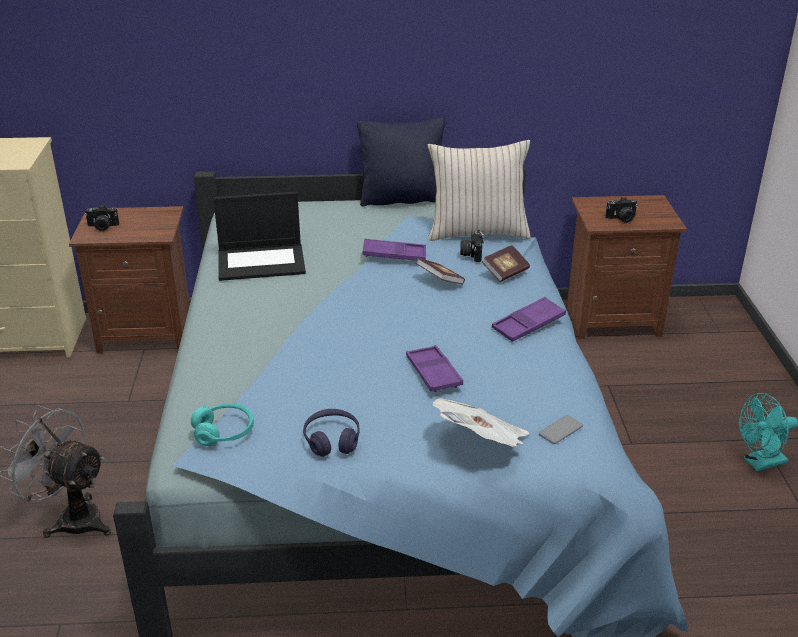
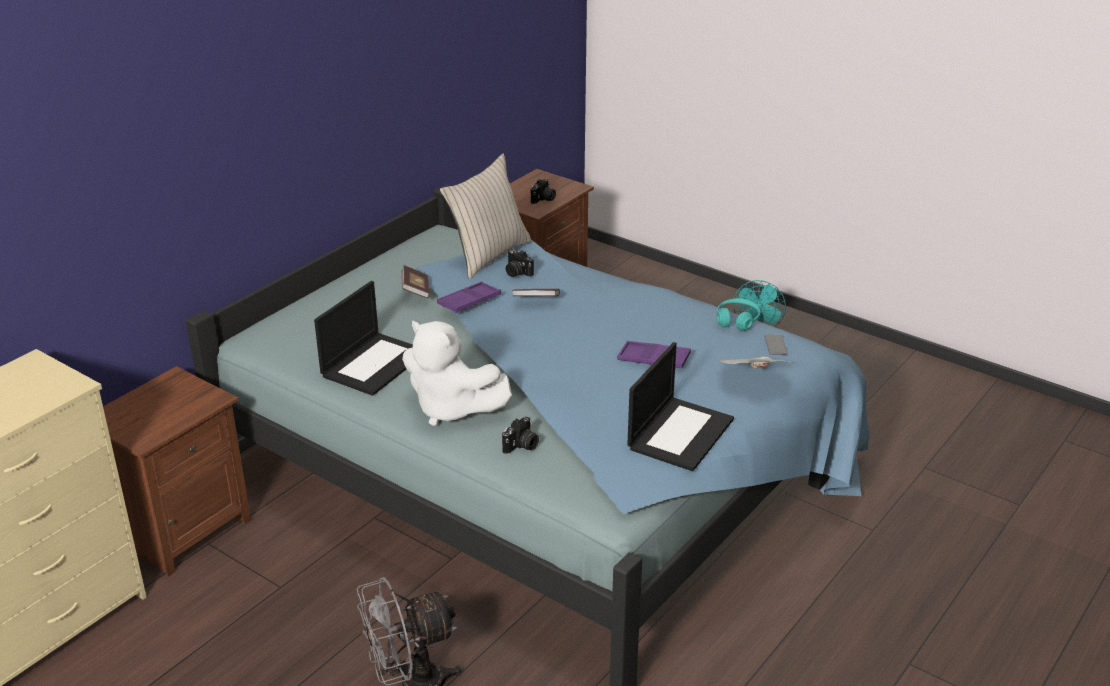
camera: 50 degrees left, 0 degrees up
(102, 227) = (139, 424): camera -> camera (522, 446)
(224, 432) = (612, 474): turquoise headphones -> turquoise headphones (737, 320)
(241, 318) = (451, 409): none -> white plush toy
(332, 440) = (680, 433): purple headphones -> laptop
(402, 199) = (375, 260): black pillow -> none
(505, 272) = (565, 272): book -> book (416, 290)
(528, 324) = (645, 297): purple tray -> none

